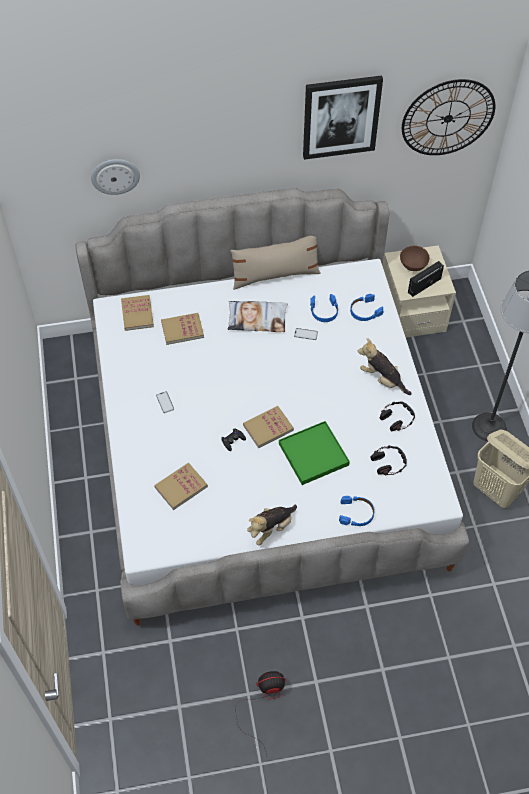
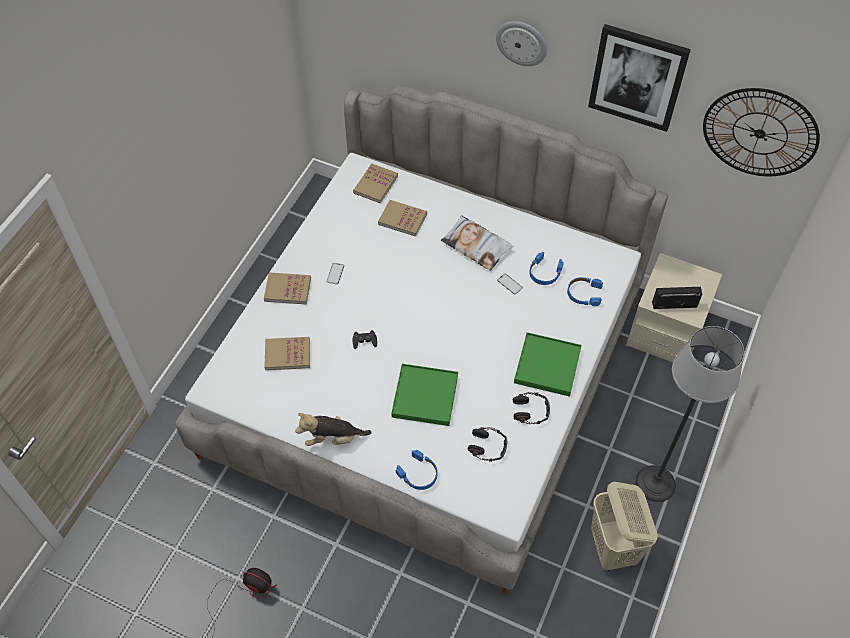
camera: 35 degrees right, 0 degrees up
(115, 175) = (400, 38): wall clock -> wall clock (522, 42)
(268, 428) = (404, 348): book -> book (287, 289)
(275, 275) = (526, 215): beige pillow -> none
(382, 379) = (547, 366): plush toy -> green tray
(412, 266) = (678, 280): brown bowl -> none

